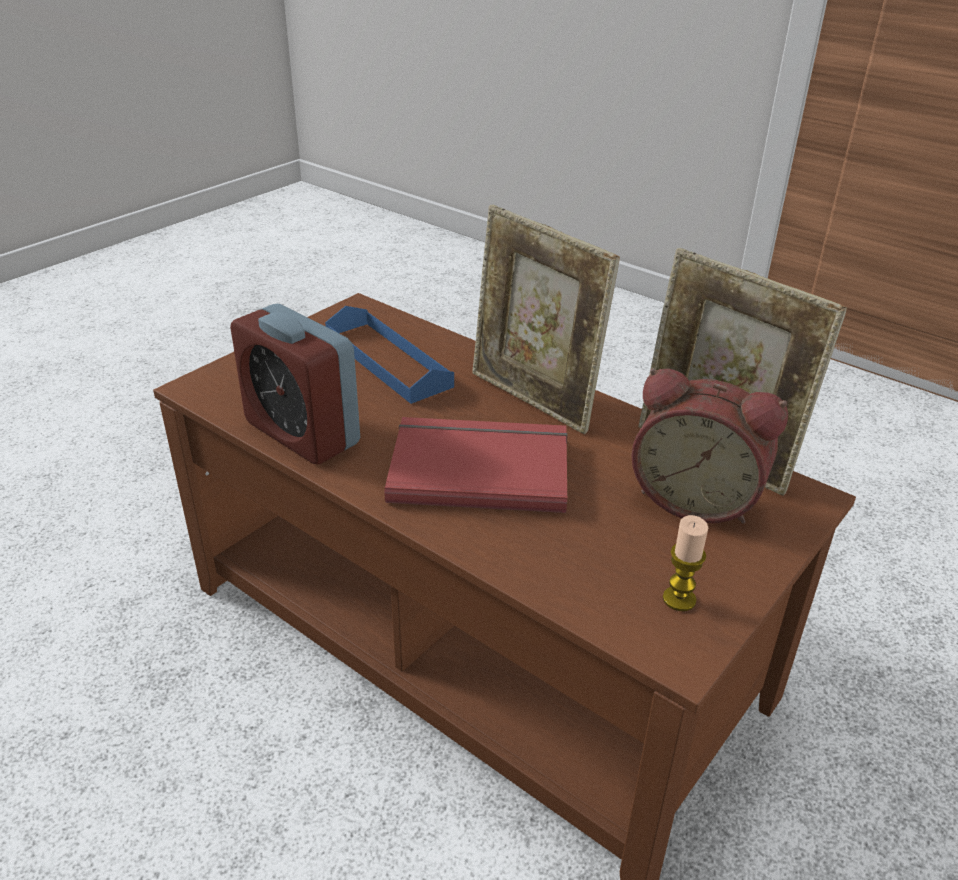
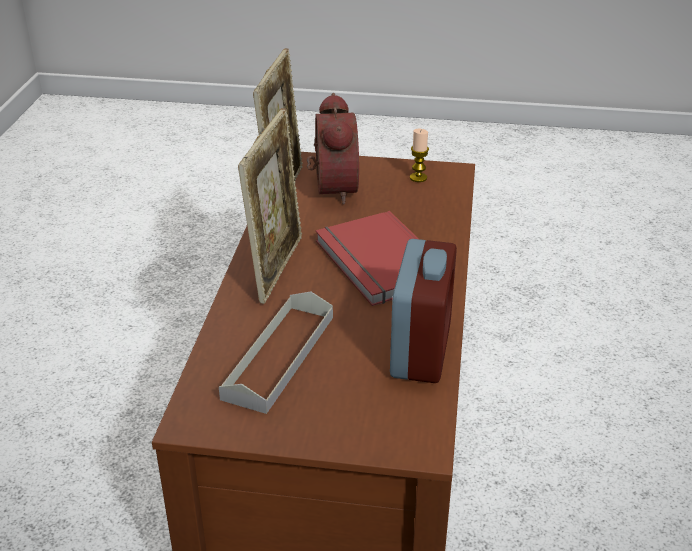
camera: 120 degrees left, 0 degrees up
(387, 360) = (279, 356): blue tray -> grey tray

